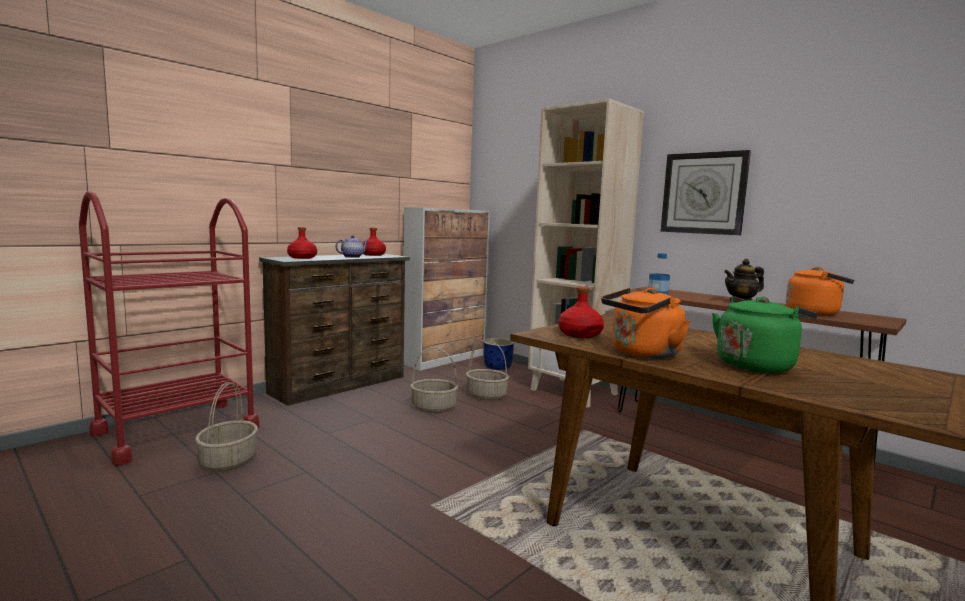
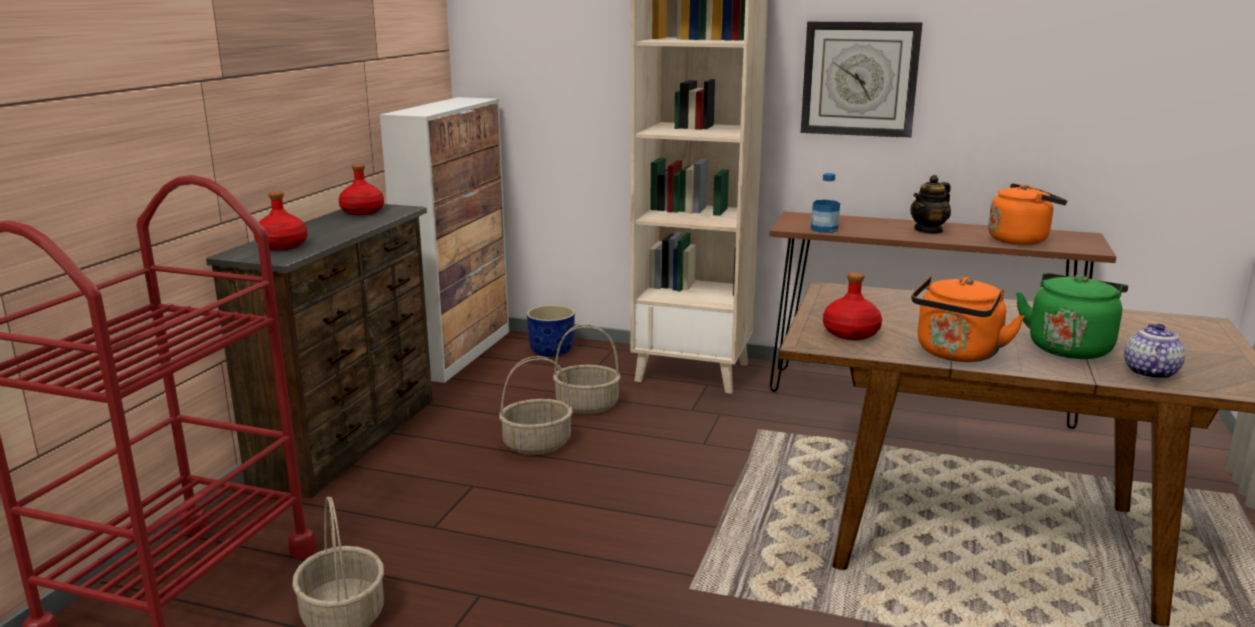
camera: 25 degrees left, 10 degrees up
(352, 257) = (350, 226): teapot -> teapot (1149, 372)

